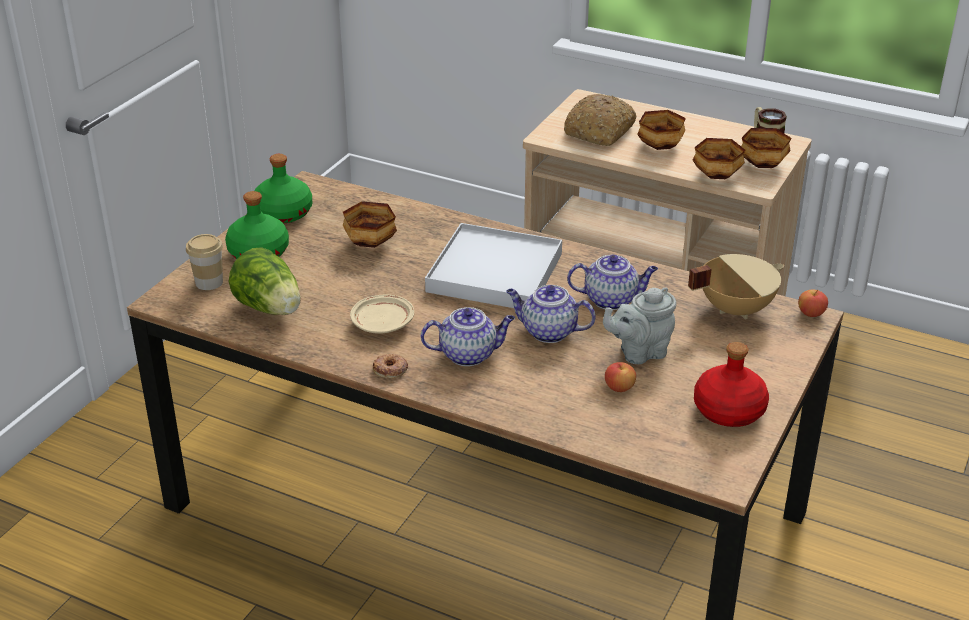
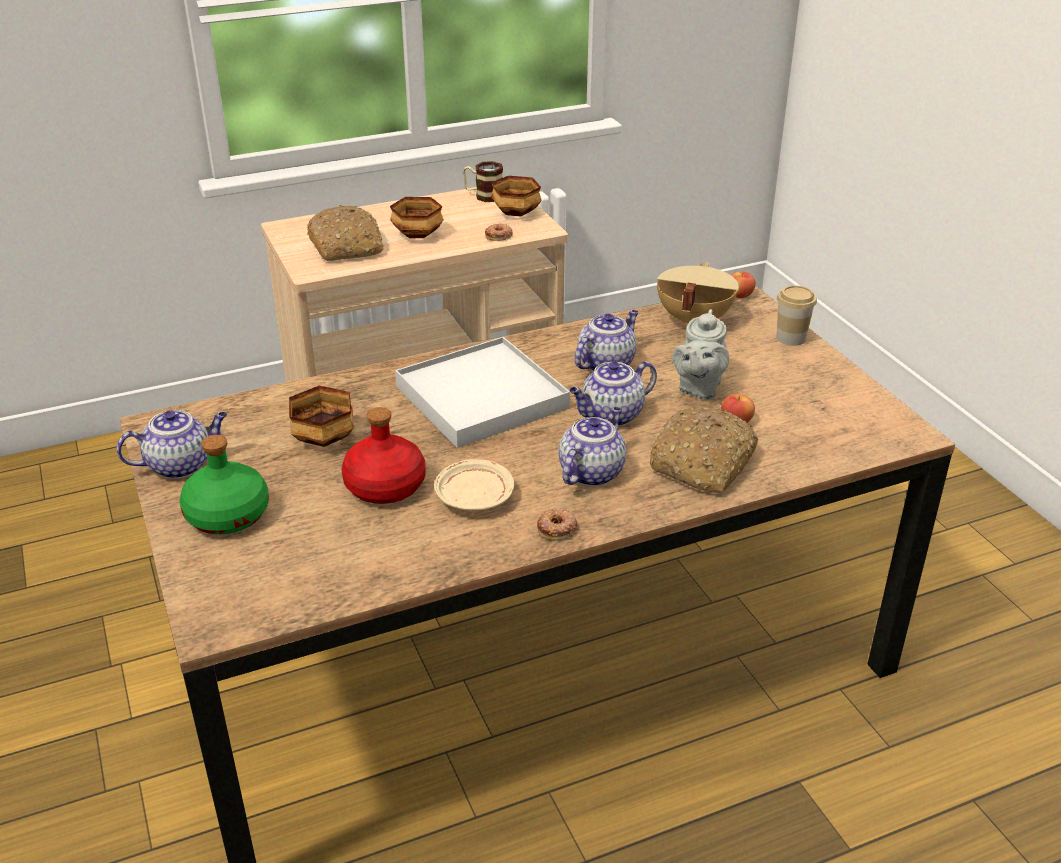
camera: 50 degrees left, 0 degrees up
(209, 282) = (229, 576): cup -> cup (791, 338)
(270, 308) = (344, 555): lettuce -> none
(284, 213) = (181, 465): green bottle -> teapot
(544, 395) = (703, 463): none -> bread
(716, 175) = (499, 235): bowl -> donut
(728, 410) = (823, 389): red bottle -> red bottle (384, 486)

